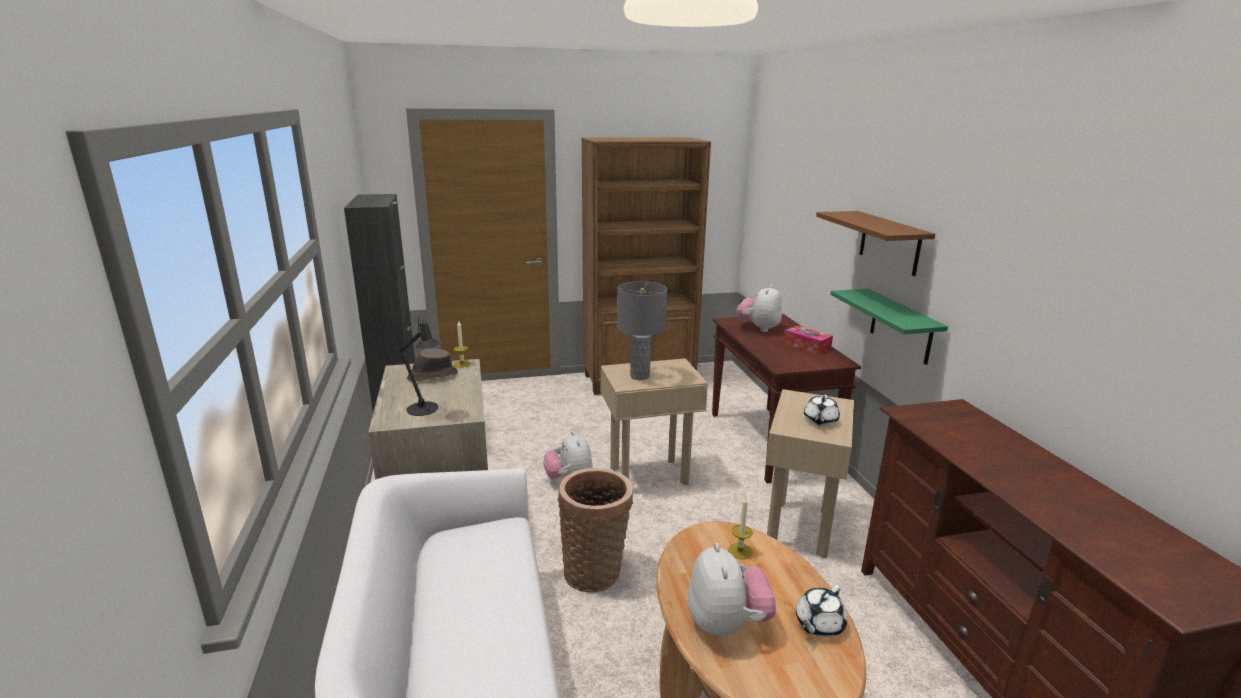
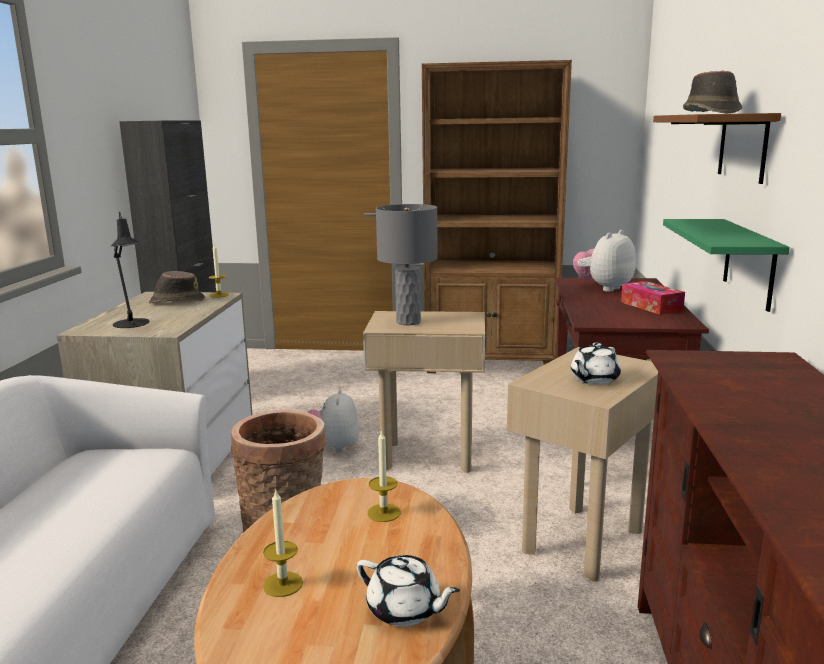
camera: 20 degrees right, 5 degrees down
(726, 624) = (283, 584): plush toy -> candle
(818, 624) = (405, 610): white teapot -> white teapot turned 120 degrees counterclockwise
(874, 222) = (710, 113): none -> brown hat

